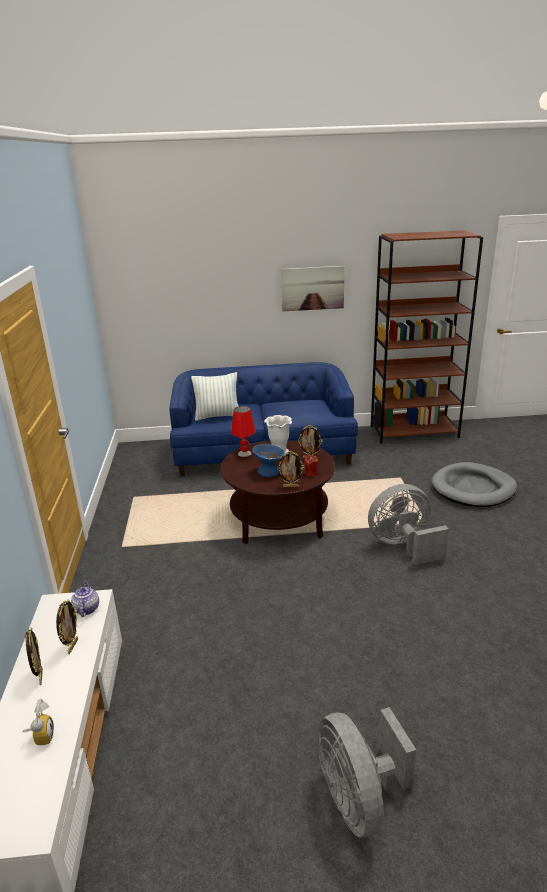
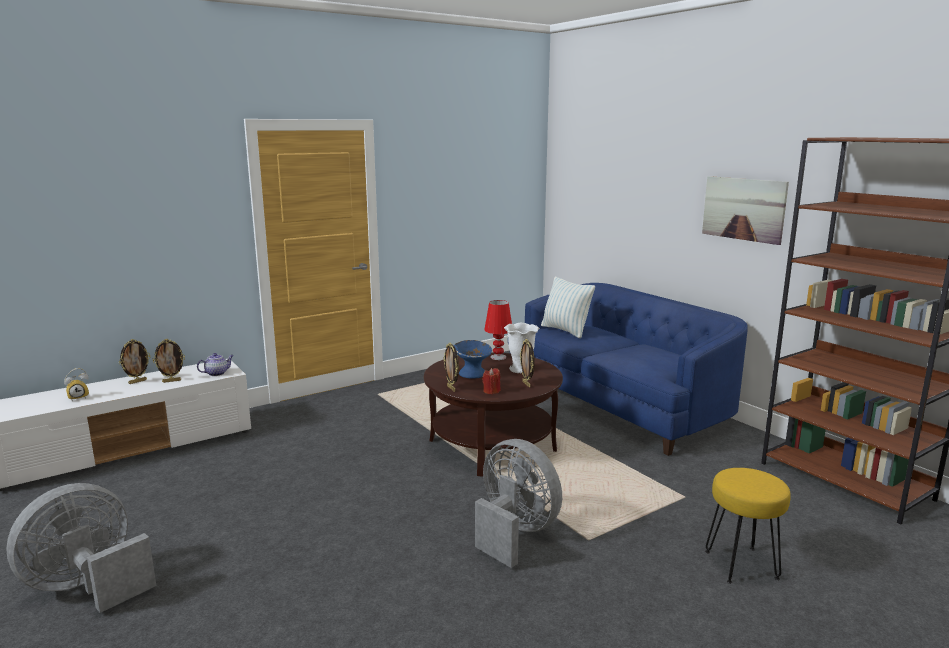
camera: 60 degrees right, 10 degrees down
(473, 488) = (742, 565): grey dog bed -> yellow stool

